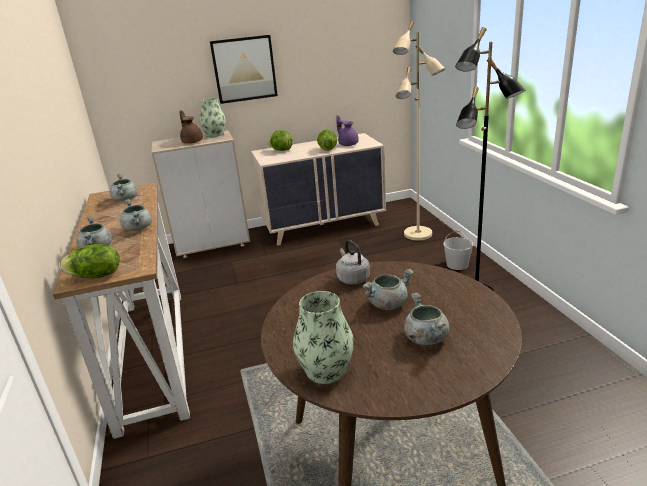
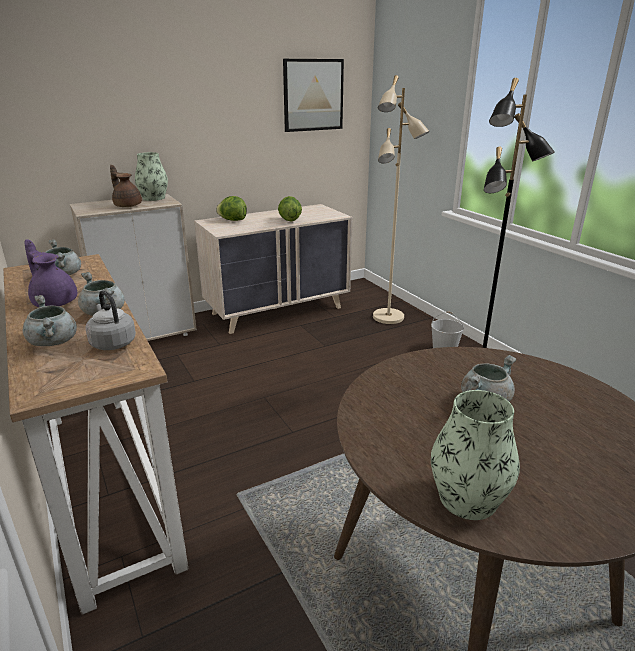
camera: 15 degrees left, 0 degrees up
(96, 276) = (72, 383): lettuce -> none
(244, 69) = (189, 120): picture -> picture (313, 95)
(348, 144) = (310, 215): purple teapot -> purple teapot (54, 301)
(352, 278) = (418, 370): grey kettle -> grey kettle (112, 343)
(425, 337) = (562, 442): grey cooking pot -> none

